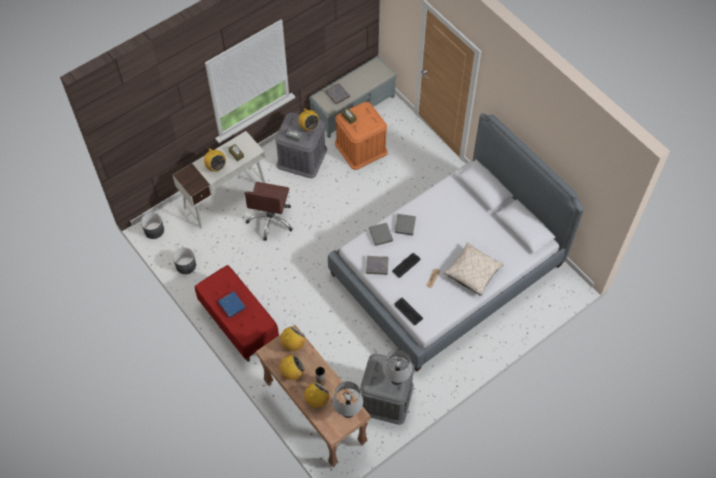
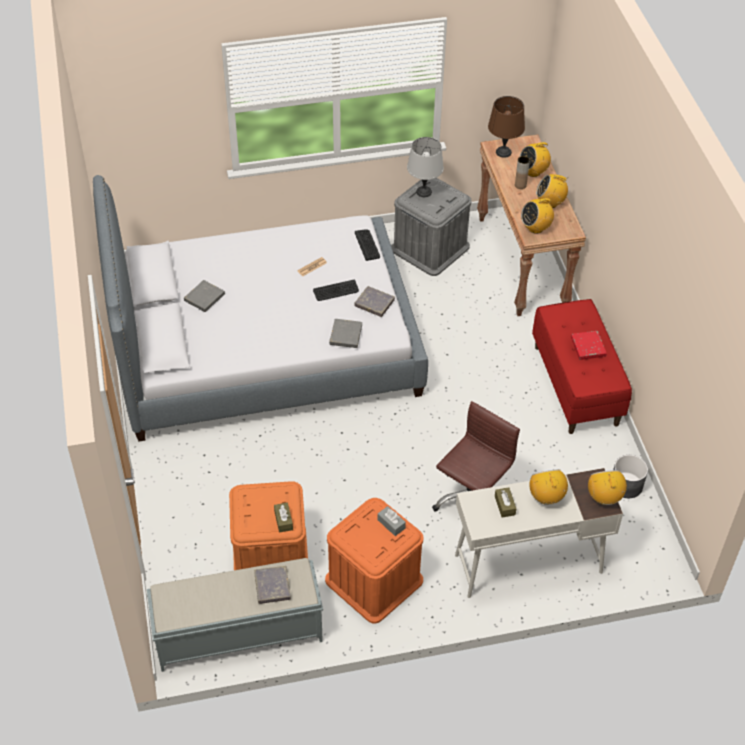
camera: 155 degrees left, 10 degrees down
(154, 230) = (661, 556): grey planter -> none
(232, 305) = (588, 347): blue book -> red book
(302, 157) = (374, 580): grey storage box -> orange storage box
(309, 127) = (357, 531): radio -> radio (604, 498)
(348, 411) = (503, 152): grey table lamp -> brown table lamp
(405, 225) = (305, 336): grey book -> grey book (204, 298)
(473, 273) = (258, 254): beige pillow -> none

